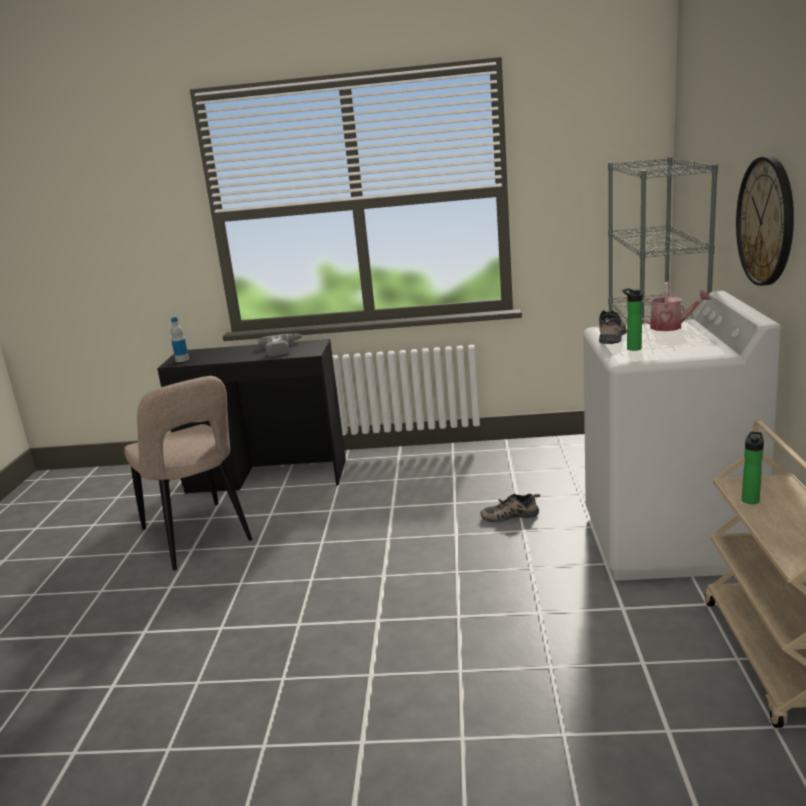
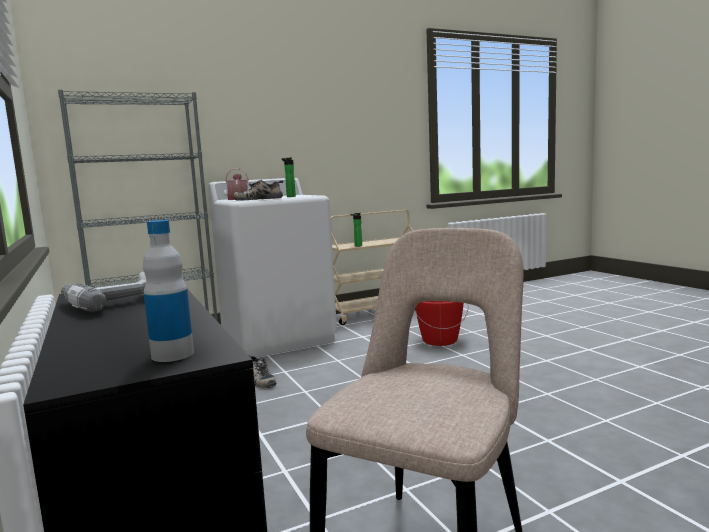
camera: 120 degrees left, 10 degrees down
(542, 675) = (439, 340): none -> red bucket
(766, 221) = (252, 131): wall clock -> none

